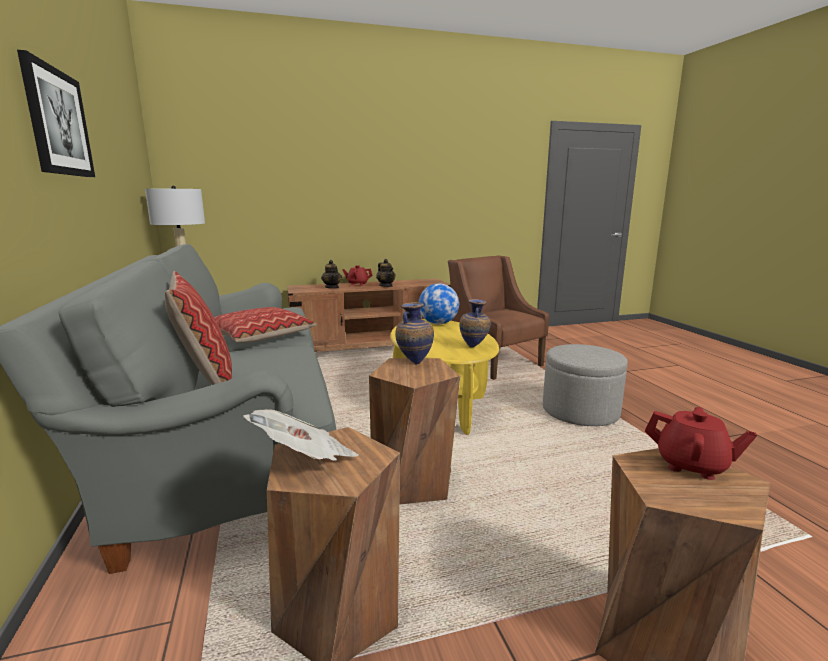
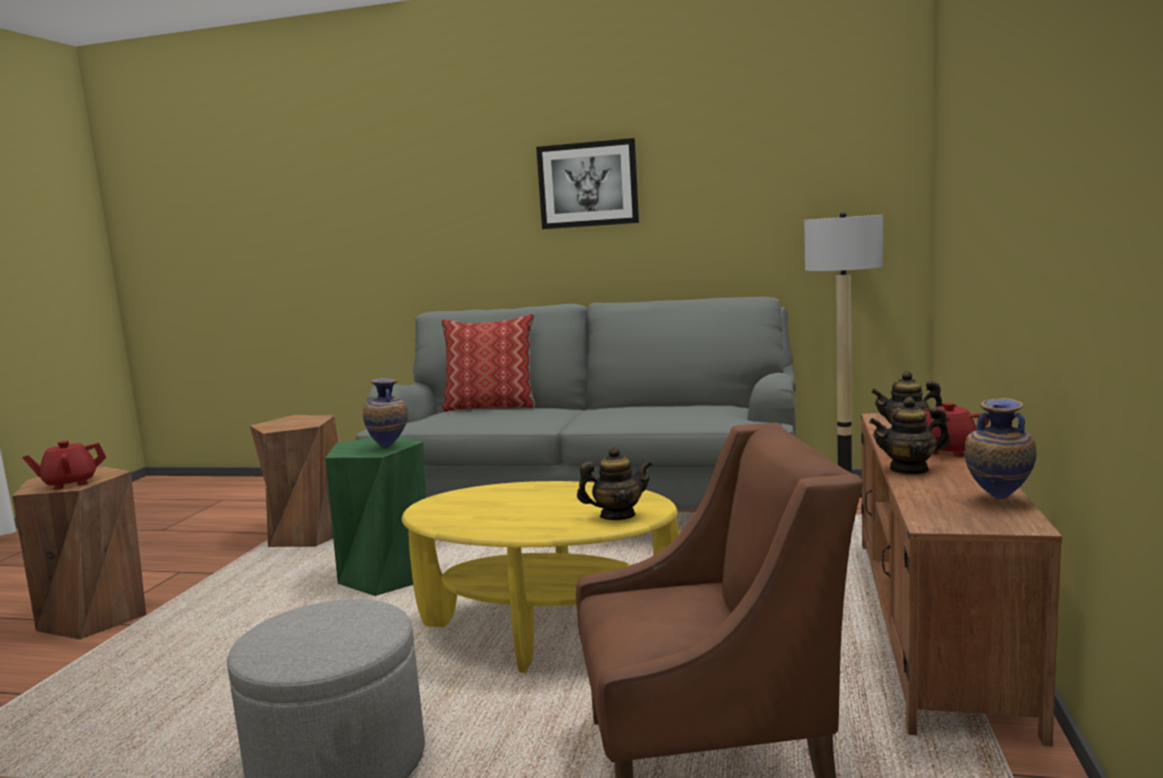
camera: 120 degrees right, 5 degrees down
(259, 336) = (610, 414): pillow -> none
(305, 460) = (302, 419): newspaper -> none
(414, 482) = (388, 576): brown stool -> green stool
(438, 323) = (617, 516): globe -> teapot
(474, 347) = (450, 515): vase -> vase (997, 500)

